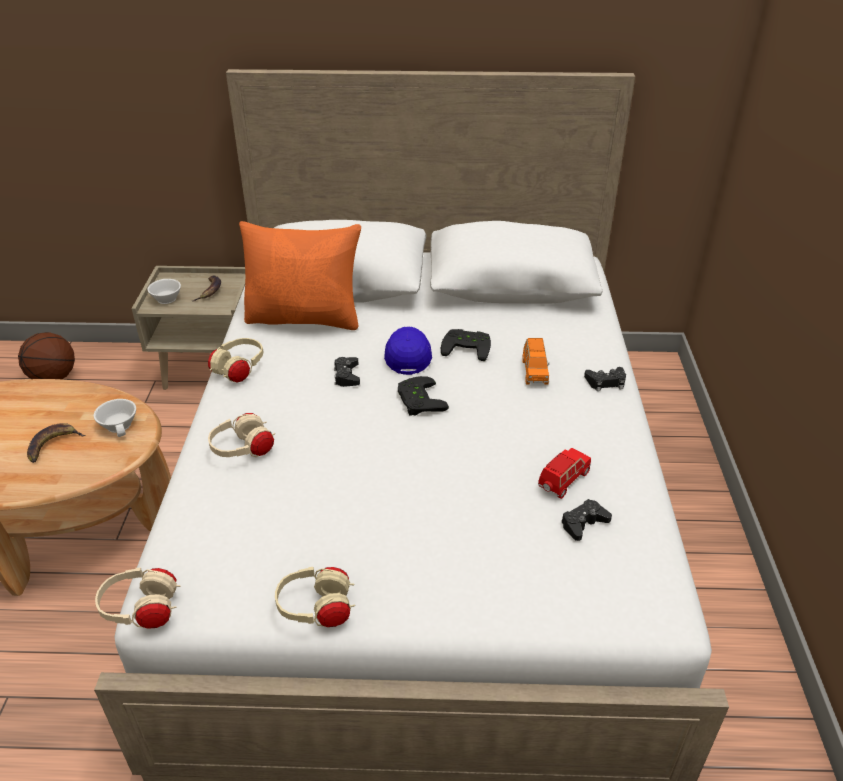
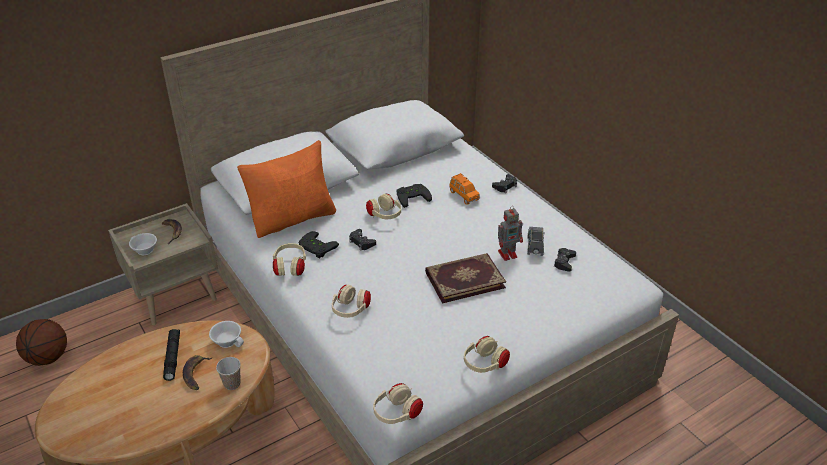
camera: 35 degrees left, 0 degrees up
(55, 416) = (172, 357): none -> black flashlight
(69, 474) = (232, 384): none -> cup
(408, 356) = (384, 216): blue cap -> beige headphones
(417, 400) = (418, 238): black game controller -> black game controller (316, 248)
(418, 479) = (464, 279): none -> book
(514, 473) = (508, 254): none -> toy robot
(563, 481) = (535, 246): red toy car -> grey toy car

